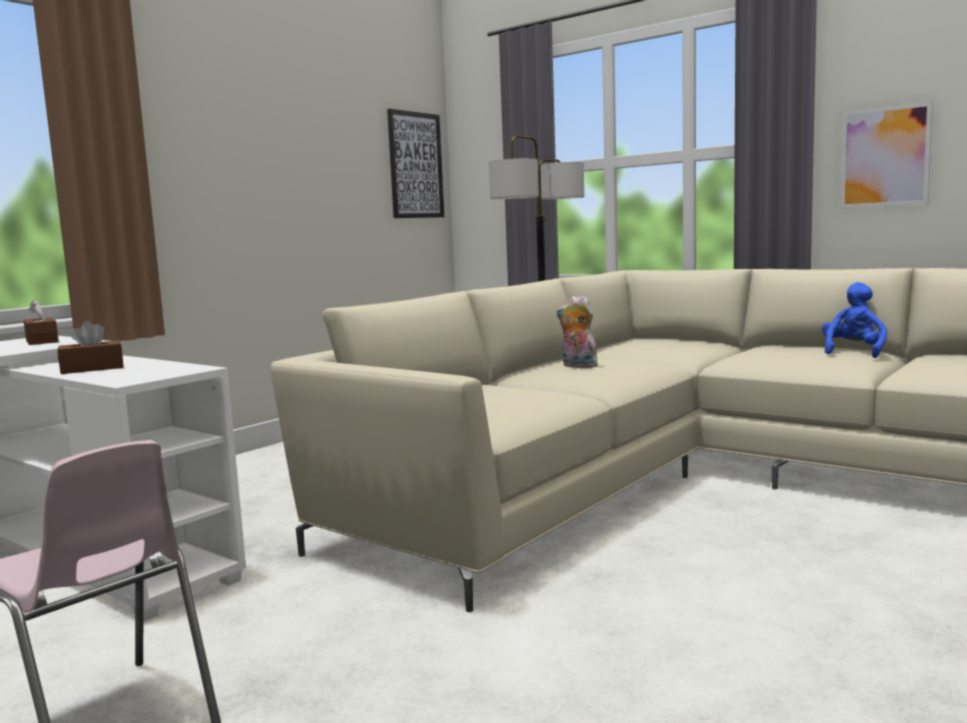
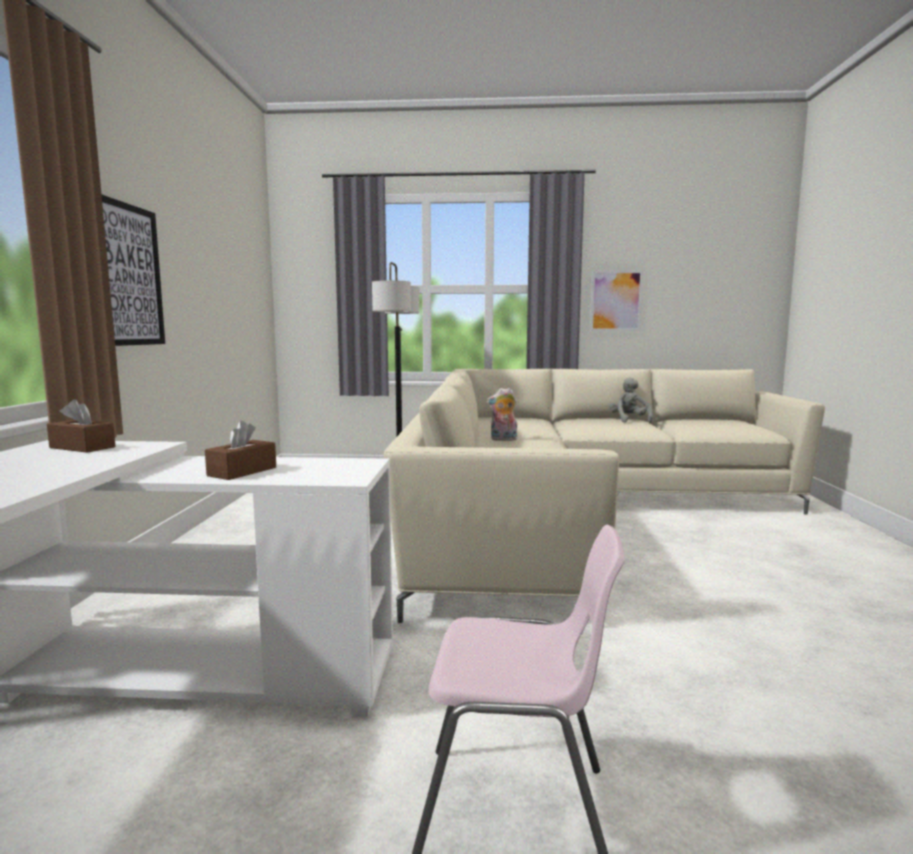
camera: 35 degrees left, 0 degrees up
(415, 165) = (257, 276): picture -> picture (129, 275)
(853, 352) = (629, 420): blue plush toy -> grey plush toy

